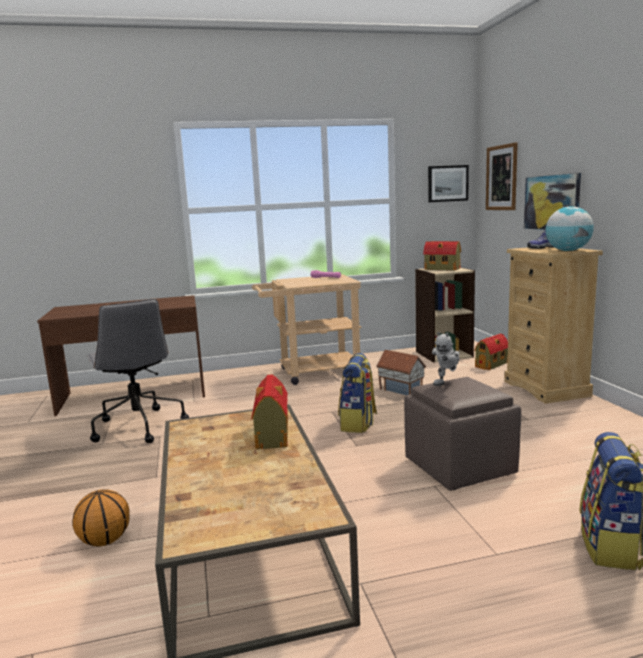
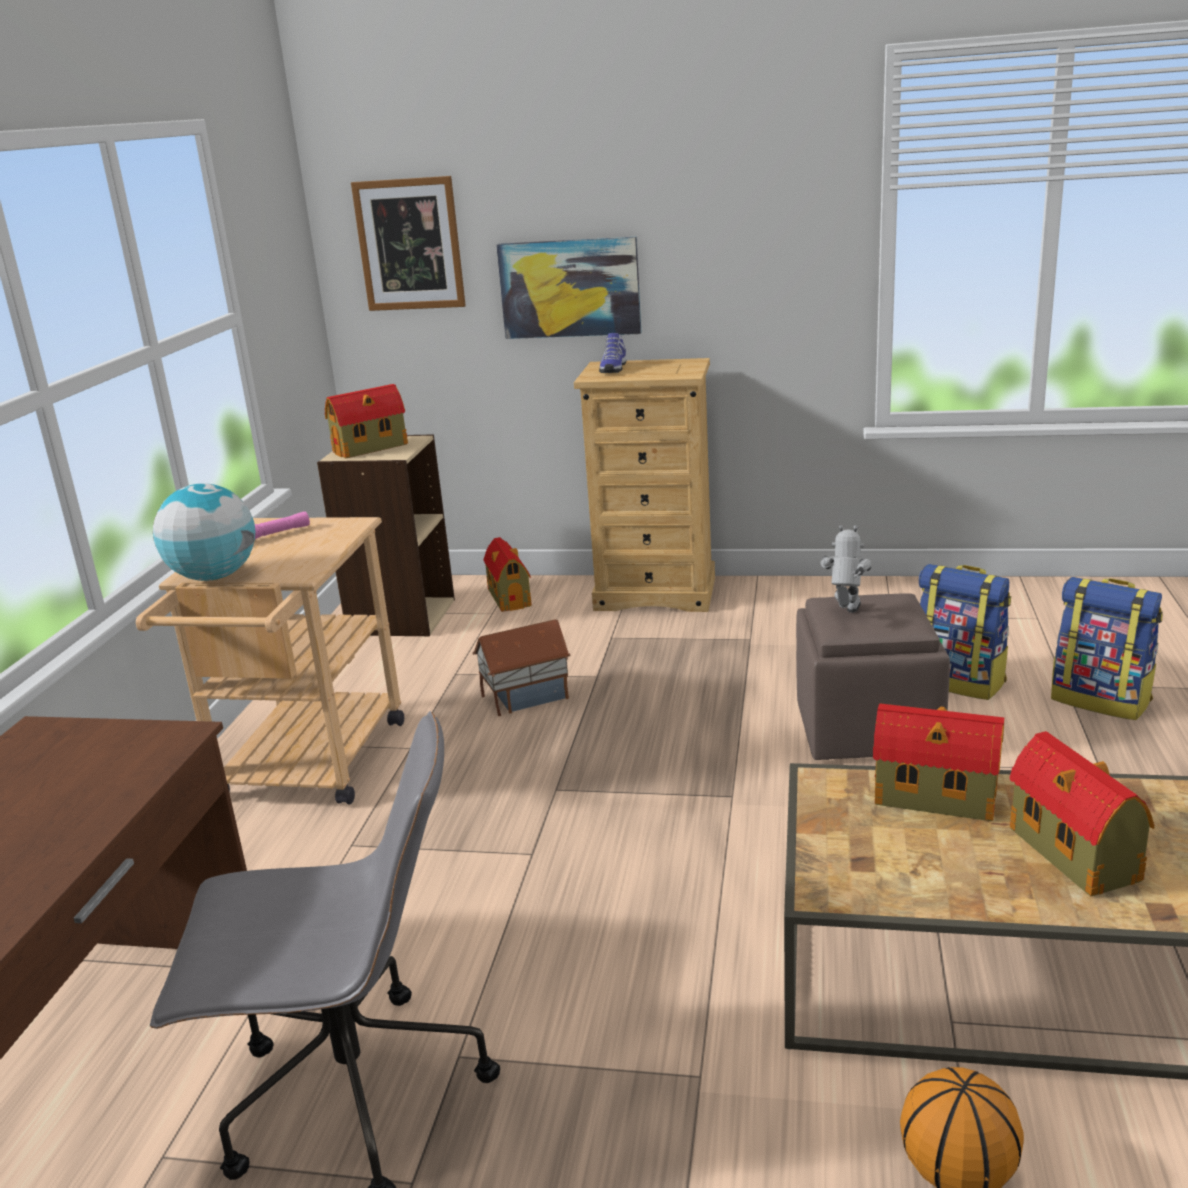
camera: 65 degrees left, 10 degrees up
(230, 471) = (1075, 856): none -> toy house
(358, 424) = (641, 774): backpack -> backpack (959, 681)
(447, 183) = (289, 263): picture -> none
(447, 383) = (845, 615): toy robot -> toy robot turned 135 degrees counterclockwise
(567, 251) = (677, 367): globe -> globe (214, 577)

